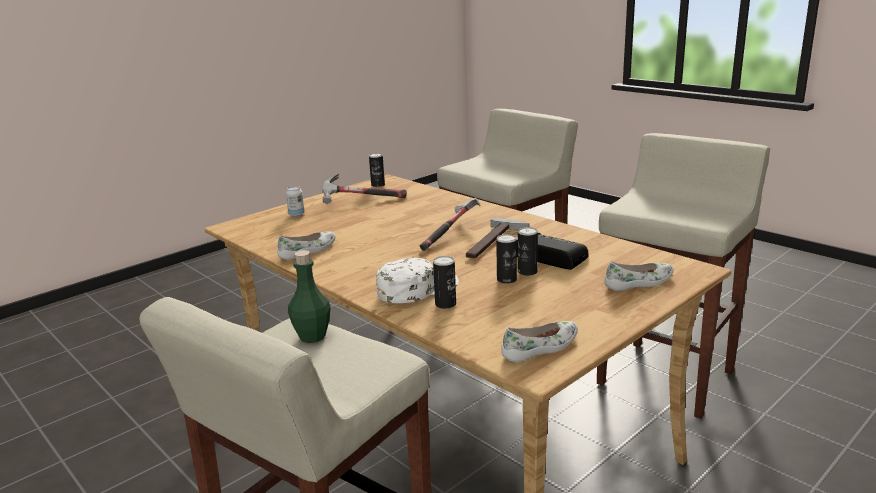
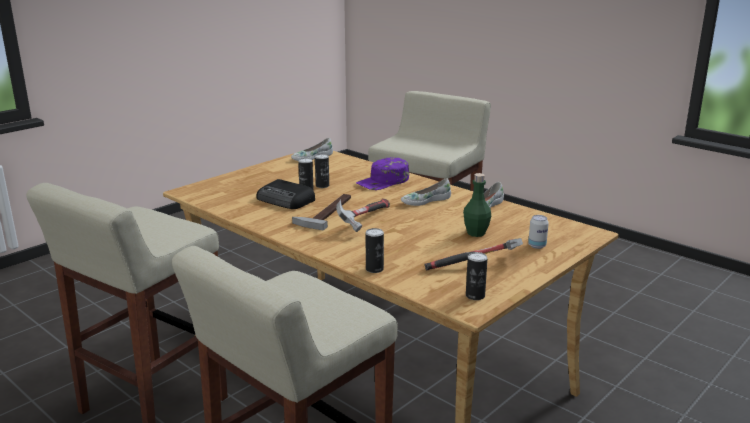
camera: 175 degrees right, 0 degrees up
(312, 336) = (430, 151): green bottle -> green bottle (476, 233)
(417, 288) = (383, 181): white cap -> purple cap
(445, 304) = (363, 173): can -> can (374, 269)
(639, 283) = (234, 183): white shoe -> white shoe (425, 200)

